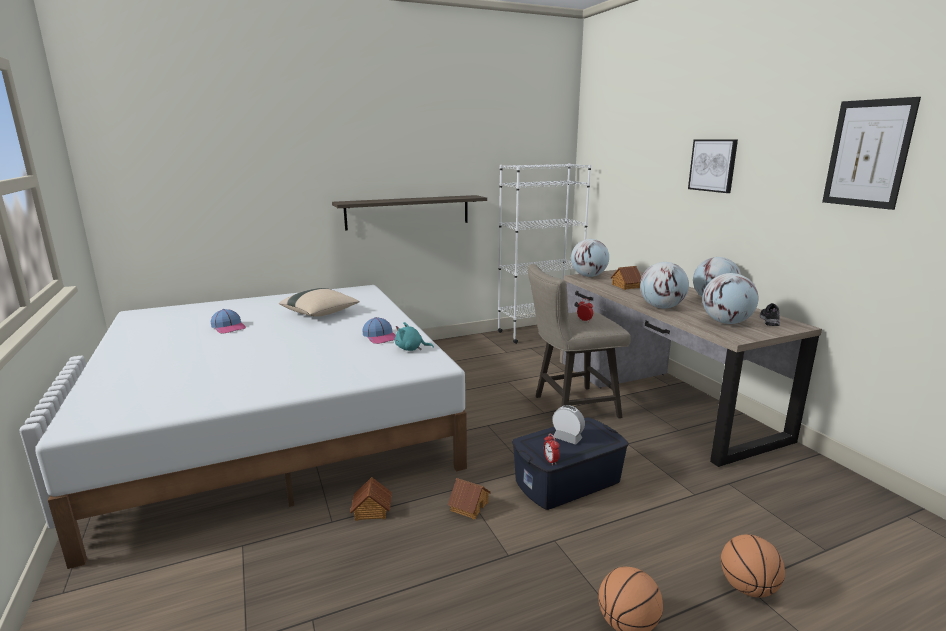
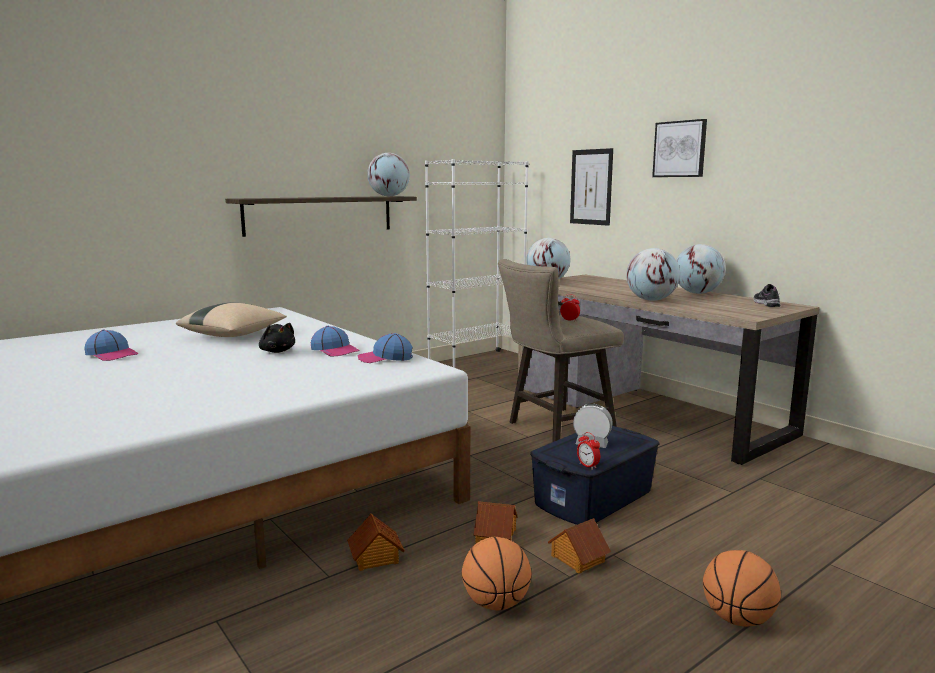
camera: 15 degrees left, 5 degrees down
(338, 334) = (277, 351): none -> black plush toy
(411, 349) = (385, 358): turquoise plush toy -> cap
(625, 286) = (595, 287): toy house -> toy house (577, 558)
(726, 322) = (727, 307): globe -> globe (389, 196)
(747, 588) = (833, 566): basketball -> basketball (496, 603)
(868, 154) = (851, 121): picture -> picture (591, 187)

